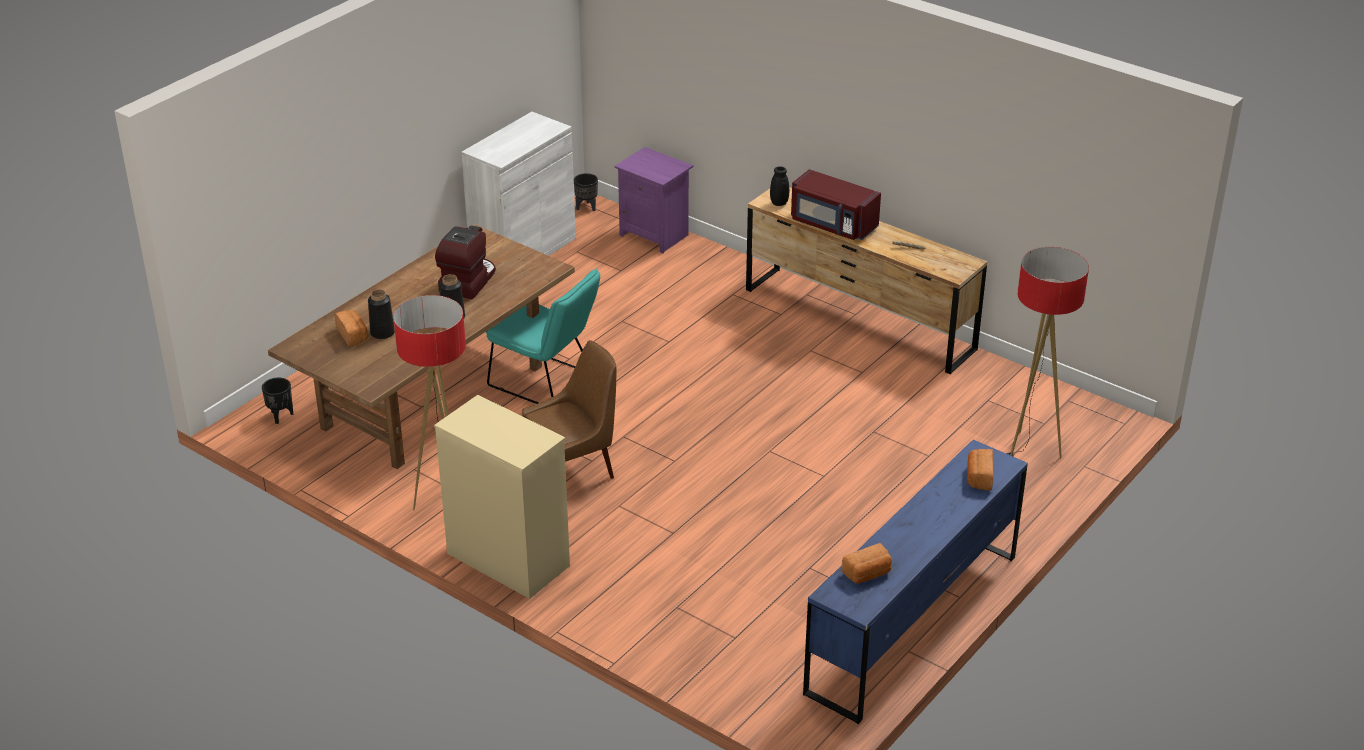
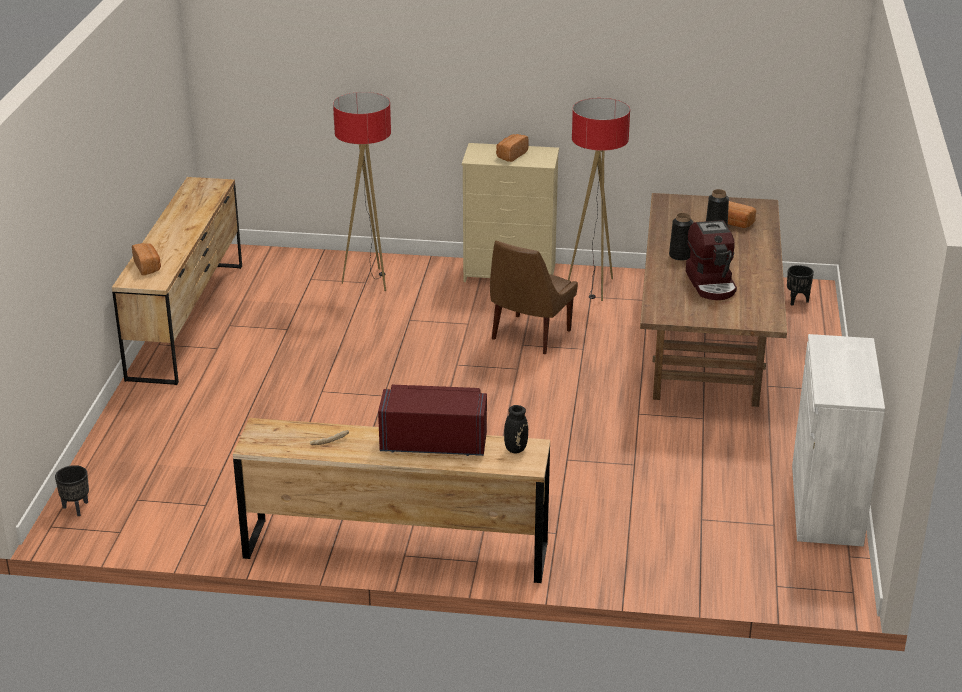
camera: 150 degrees right, 5 degrees down
(547, 382) = (631, 388): turquoise chair -> none
(586, 207) = (840, 588): black planter -> black planter (76, 508)
(655, 235) = (719, 578): purple nightstand -> none
(867, 574) = (201, 197): bread -> bread (511, 155)
(912, 623) = (187, 320): blue dresser -> brown dresser
(1029, 451) = (143, 468): floor lamp -> floor lamp (369, 281)

